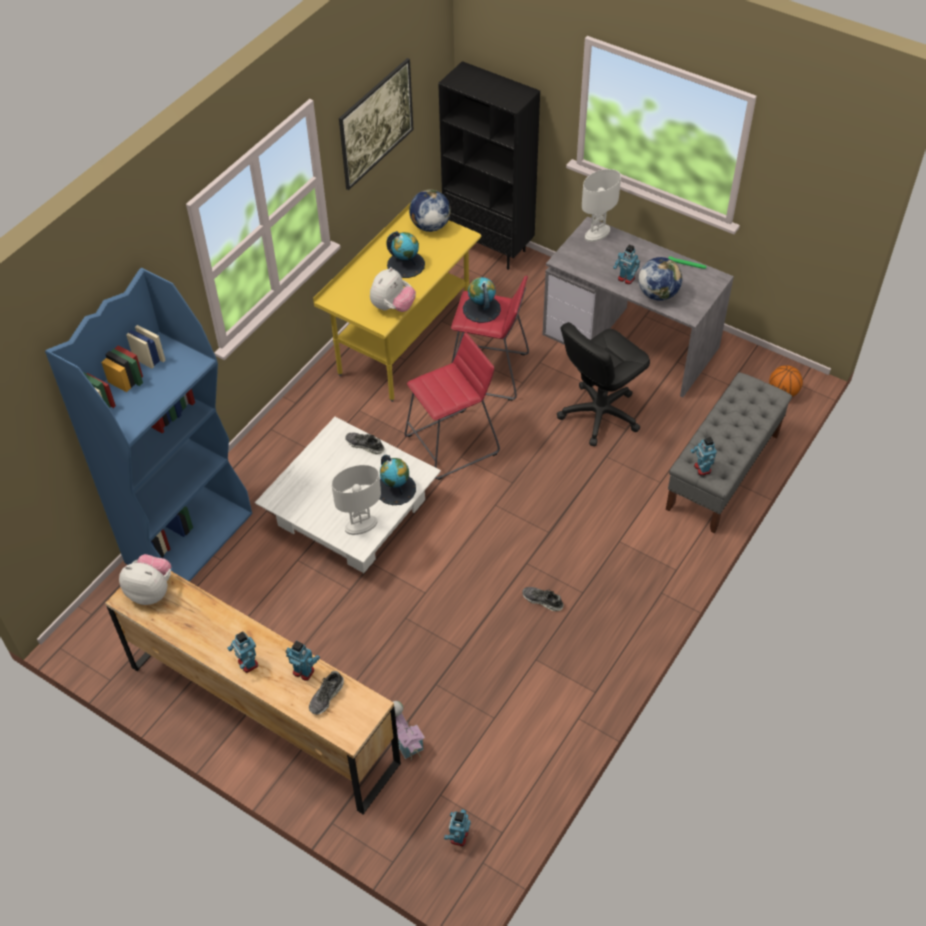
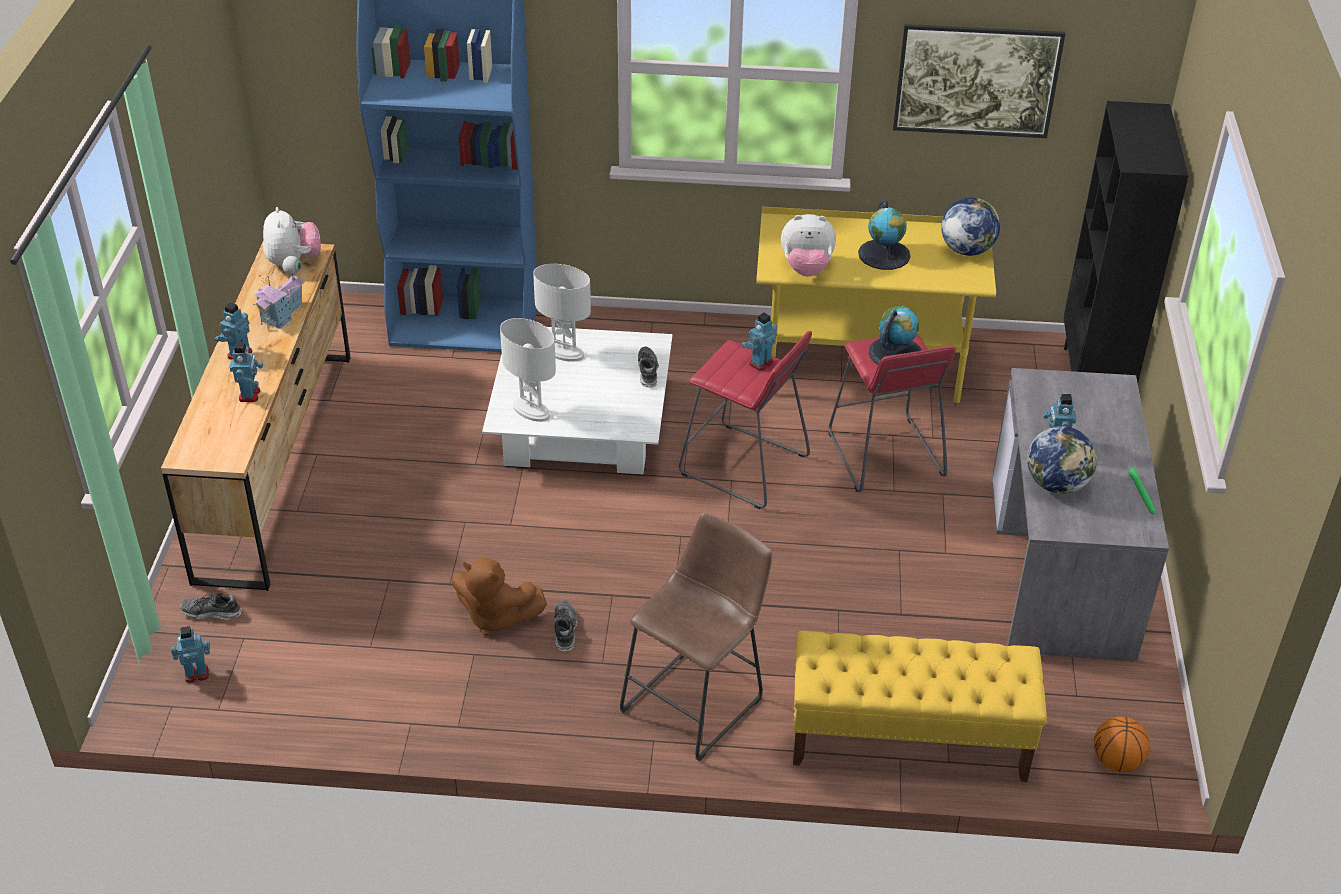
camera: 60 degrees right, 10 degrees down
(326, 696) = (226, 422): shoe -> shoe (211, 612)
(396, 489) = (603, 417): globe -> none
(406, 740) = (300, 584): toy house -> toy house (284, 314)
(508, 634) = (495, 616): none -> brown plush toy
(597, 234) = (1111, 394): white table lamp -> white table lamp (564, 353)
(599, 414) = (903, 579): black office chair -> none
(641, 557) = (697, 700): none -> brown stool
(702, 468) = (821, 658): toy robot -> toy robot (760, 363)
(723, 472) = (907, 740): grey bench -> yellow bench

